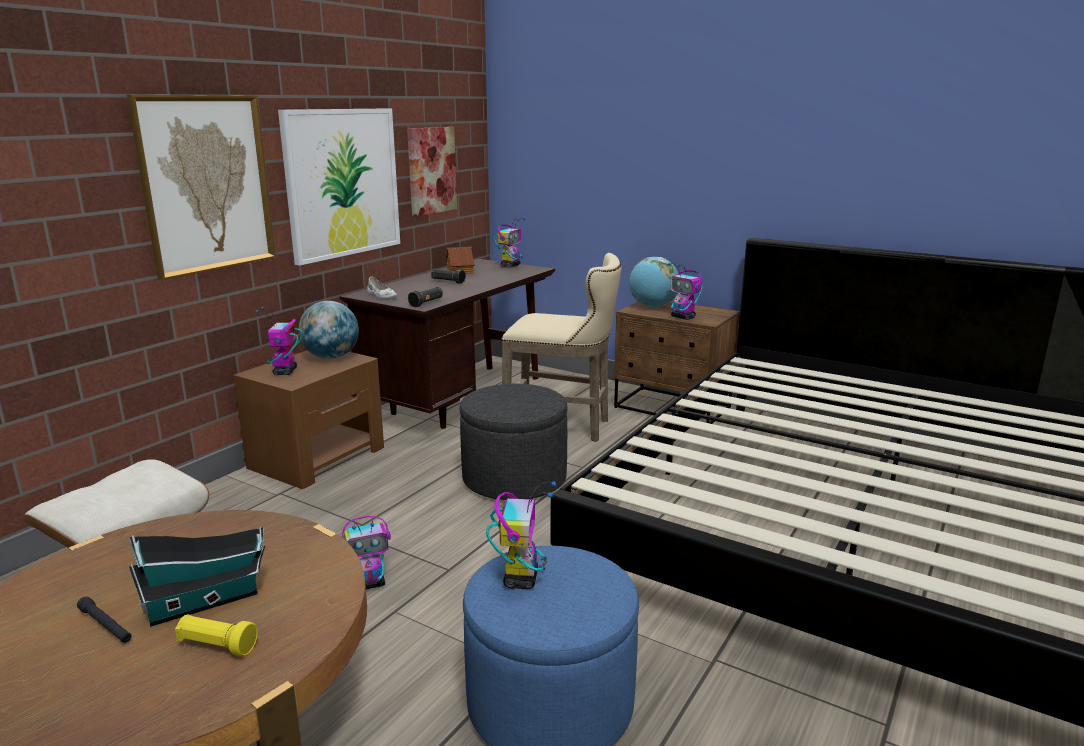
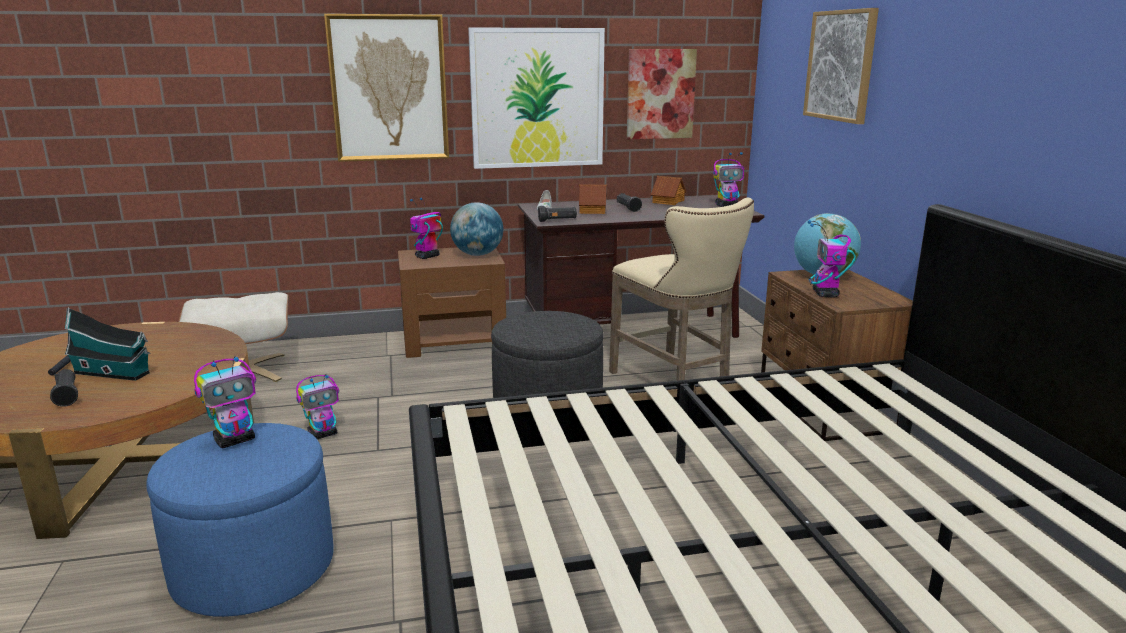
camera: 45 degrees right, 0 degrees up
(217, 645) = (67, 396): yellow flashlight -> black flashlight
(370, 583) = (323, 434): toy robot -> toy robot turned 60 degrees counterclockwise
(427, 289) = (593, 210): none -> toy house
(611, 140) = (841, 65): none -> picture

